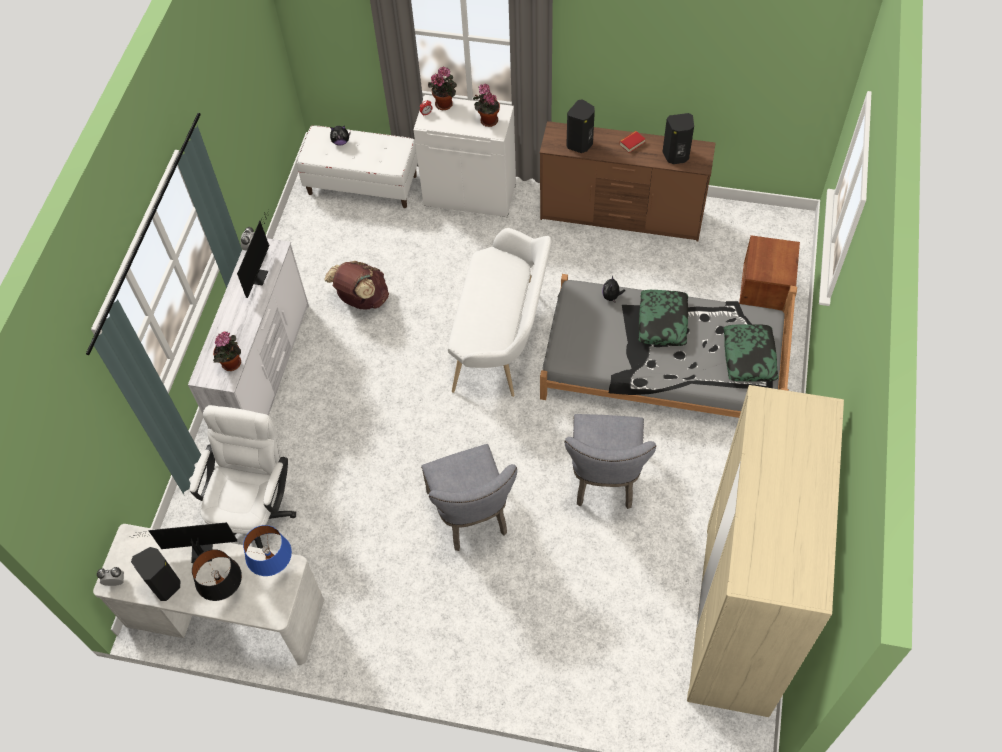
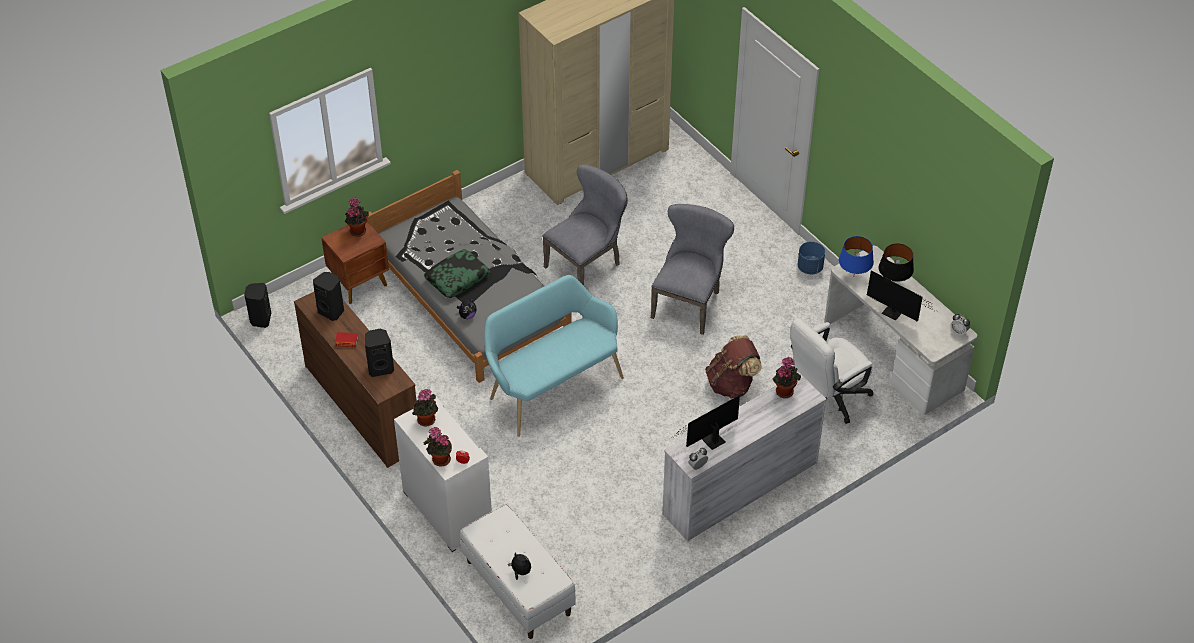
camera: 140 degrees left, 10 degrees down
(166, 584) = (928, 310): black speaker -> black speaker (260, 319)
(362, 299) = (618, 489): brown backpack -> brown backpack (731, 384)
(392, 660) = (810, 267): none -> blue planter
(502, 340) = (552, 386): white bench -> turquoise bench
(749, 357) = (435, 224): pillow -> none
(782, 270) = (357, 230): none -> potted plant

